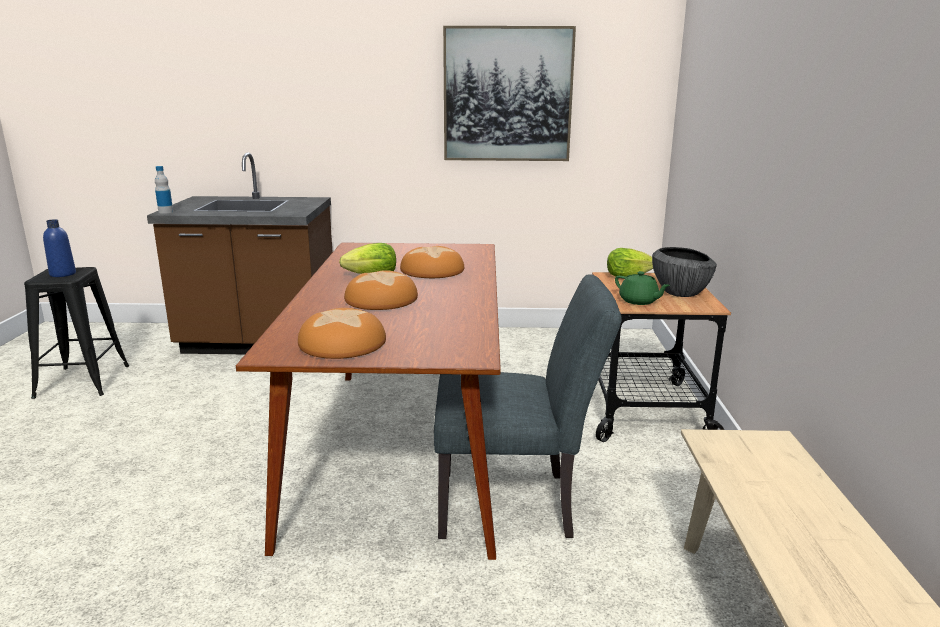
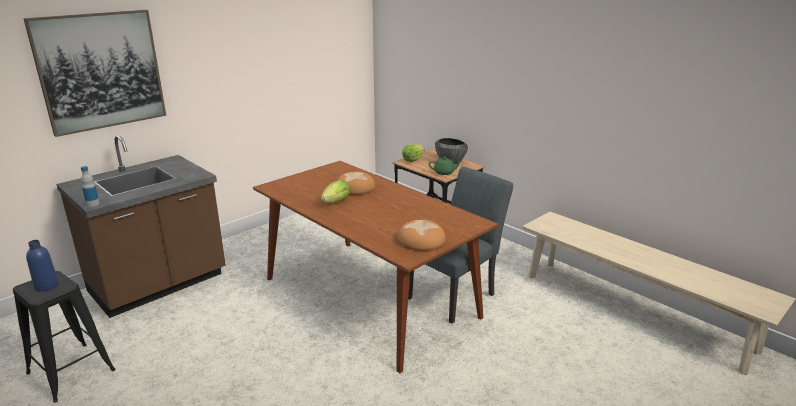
camera: 45 degrees left, 5 degrees up
(381, 299) = (376, 212): bread -> none
(507, 95) = (287, 57): picture -> picture (100, 71)

